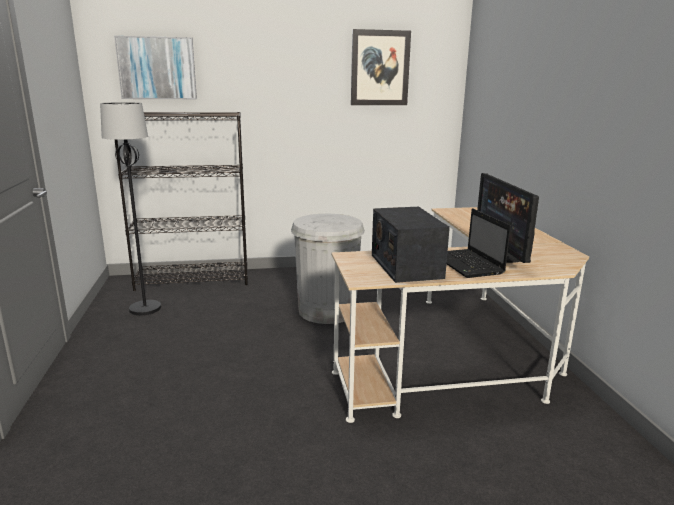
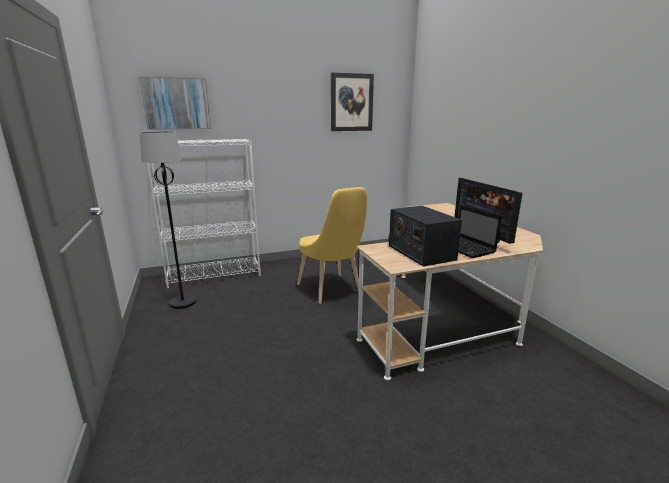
camera: 10 degrees left, 0 degrees up
(193, 279) = (215, 275): black bookcase -> white bookcase
(327, 311) = (331, 290): white trash can -> yellow chair

